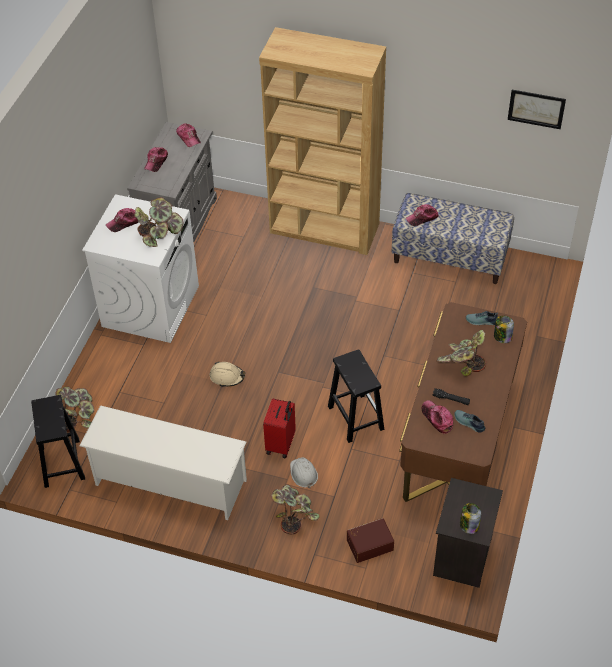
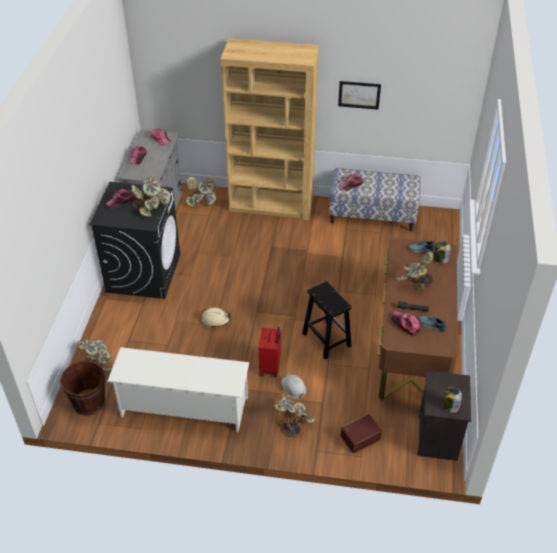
camera: 10 degrees left, 5 degrees down
(62, 463) = (89, 403): black stool -> brown bucket
(150, 306) = (143, 272): white washing machine -> black washing machine
(238, 216) = (202, 201): none -> potted plant
(536, 109) = (438, 85): picture -> picture (359, 95)

